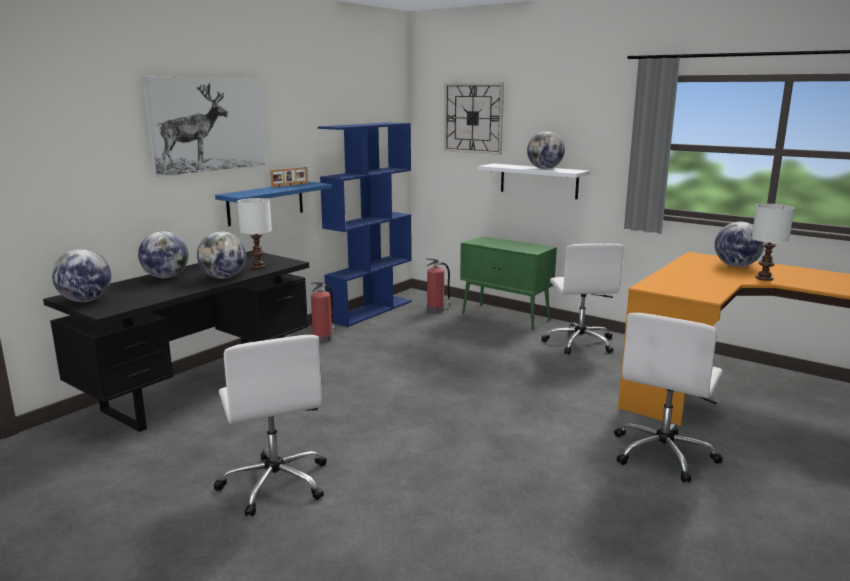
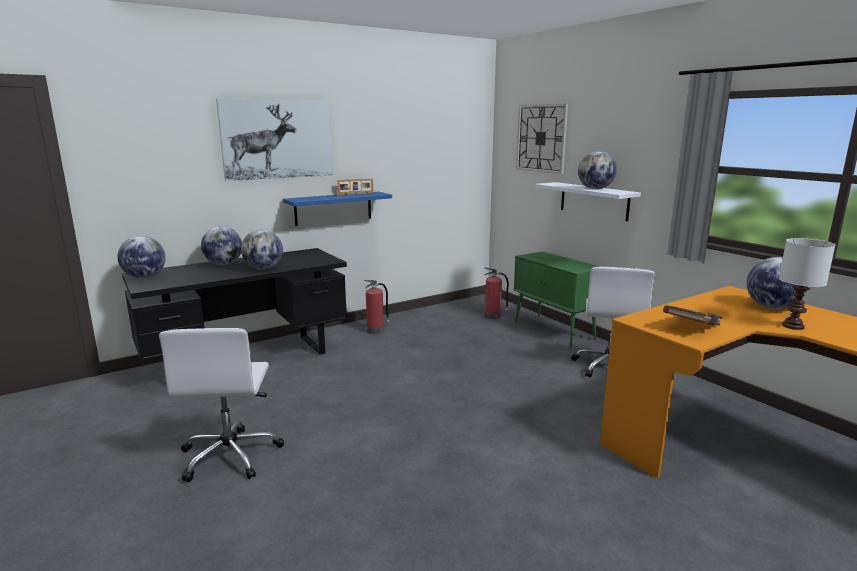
camera: 20 degrees right, 0 degrees up
(258, 267) = (301, 262): white table lamp -> none
(370, 310) = (435, 310): blue bookcase -> none
(663, 454) = (613, 507): white office chair -> none
(696, 287) = (692, 327): none -> brown book

